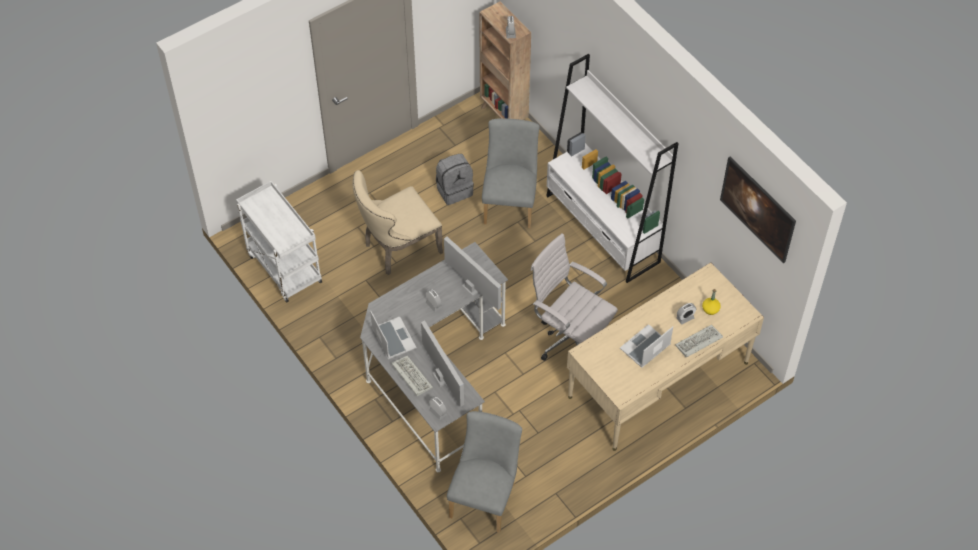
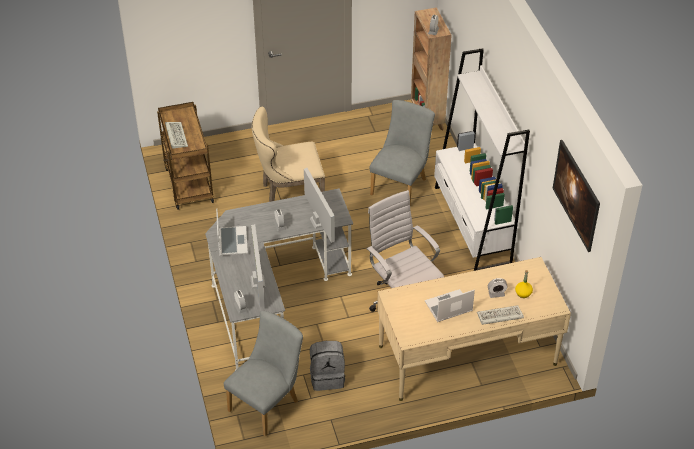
camera: 20 degrees right, 10 degrees down
(283, 268) = (188, 184): white cart -> brown cart
(410, 376) = (232, 273): keyboard -> keyboard (175, 135)
(454, 190) = (358, 163): grey backpack -> grey backpack (327, 377)

